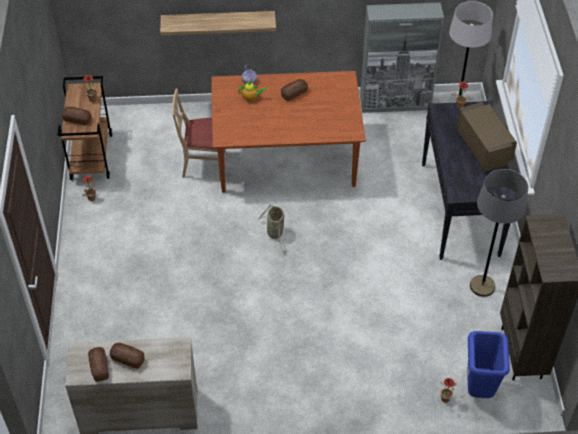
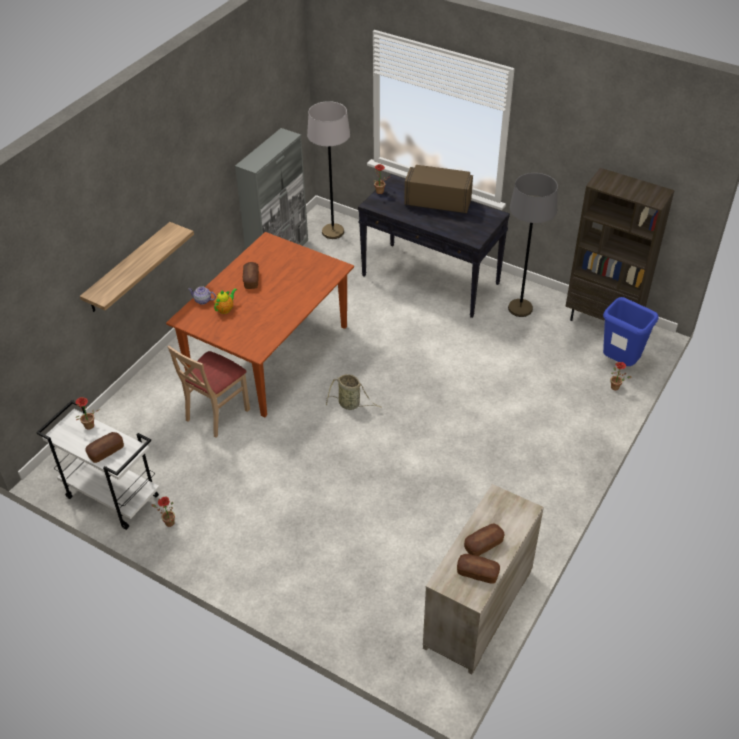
camera: 55 degrees left, 5 degrees down
(91, 156) = (111, 497): brown cart -> white cart

